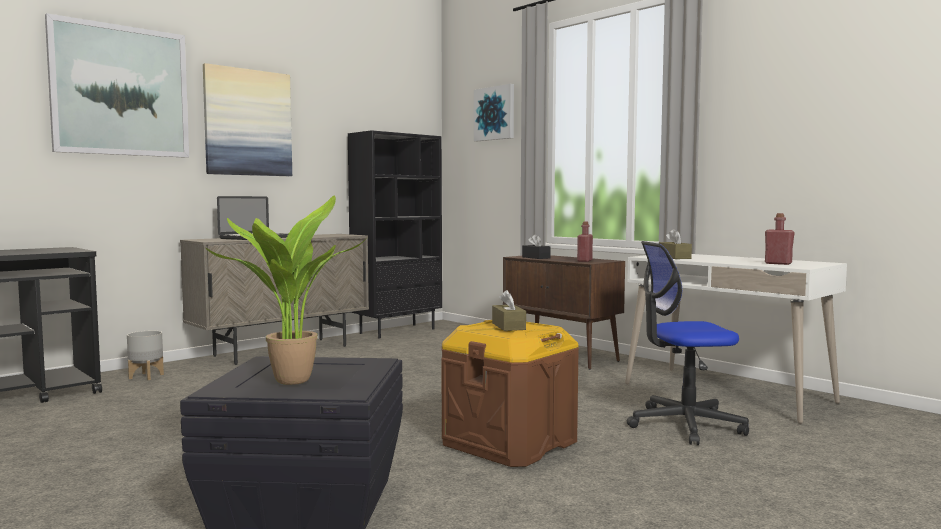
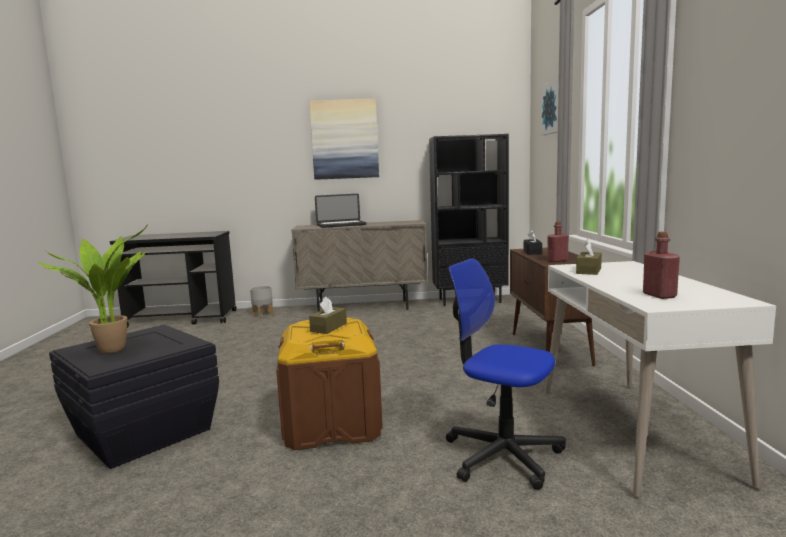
camera: 40 degrees right, 5 degrees up
(120, 91) = (256, 128): picture -> none

